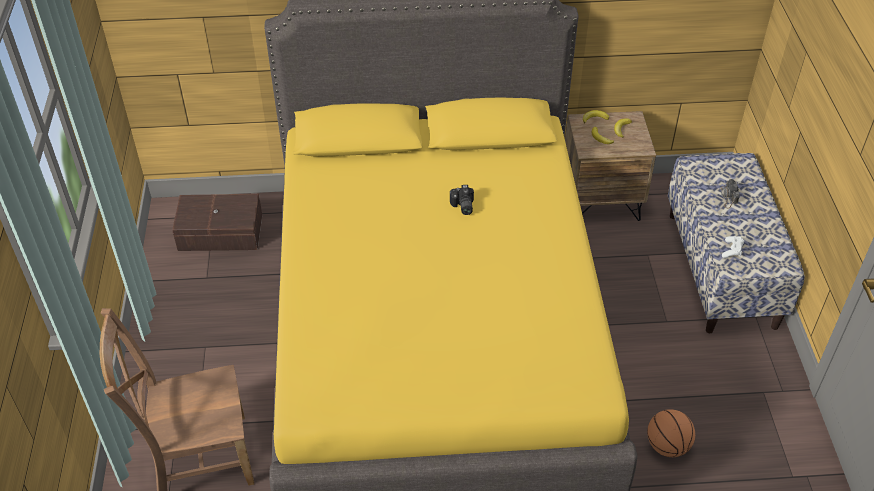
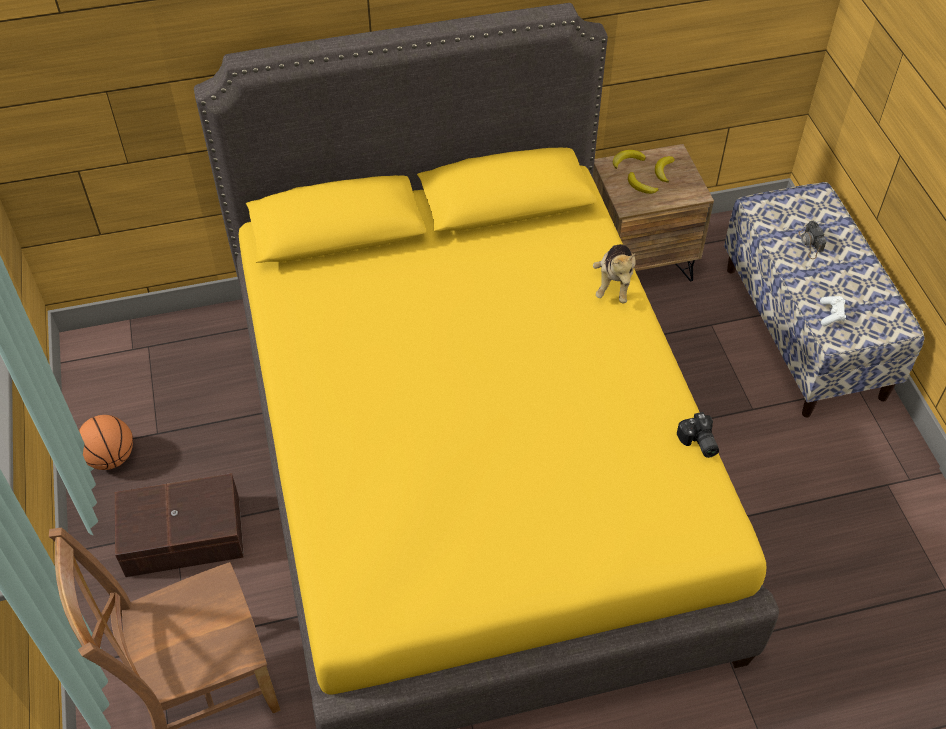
camera: 10 degrees left, 5 degrees up
(221, 233) = (163, 369): brown storage box -> brown storage box (184, 537)
(462, 206) = (493, 306): camera -> camera (698, 443)
(558, 202) = (614, 283): none -> plush toy
(667, 446) = (788, 573): basketball -> basketball (111, 457)

